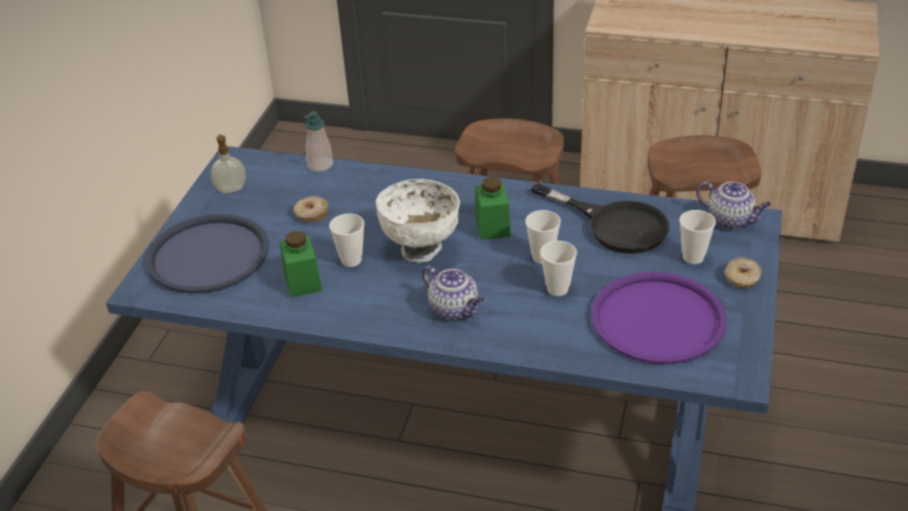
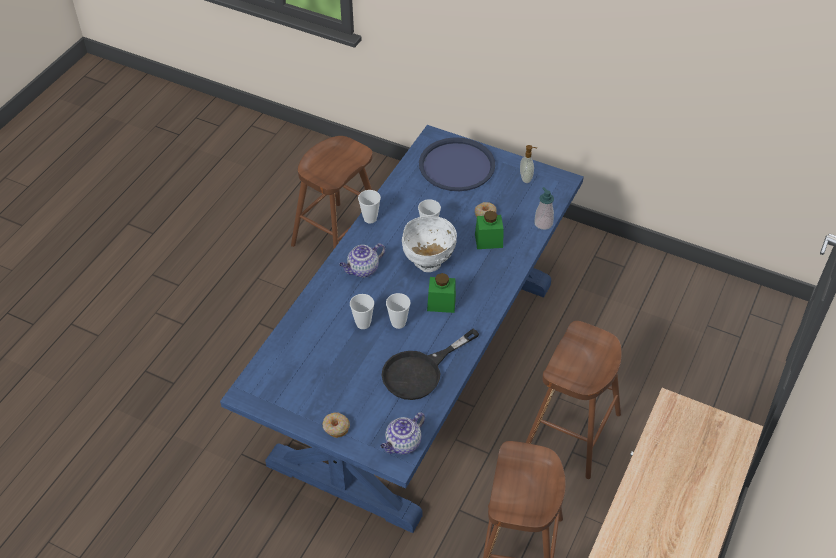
camera: 100 degrees right, 10 degrees up
(302, 281) = (415, 204): green jar -> green jar (488, 241)
(658, 319) = (314, 368): purple tray -> none
(693, 257) = (368, 406): cup -> cup (370, 218)

